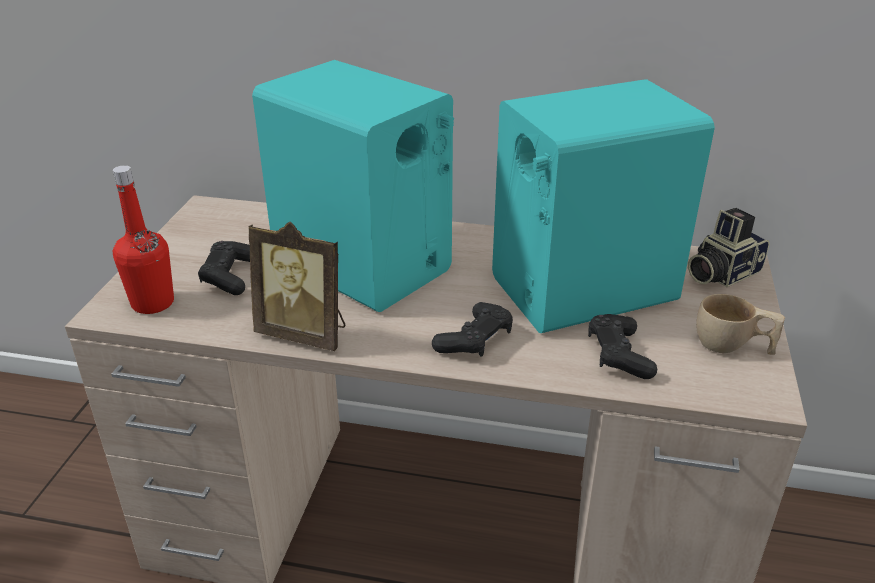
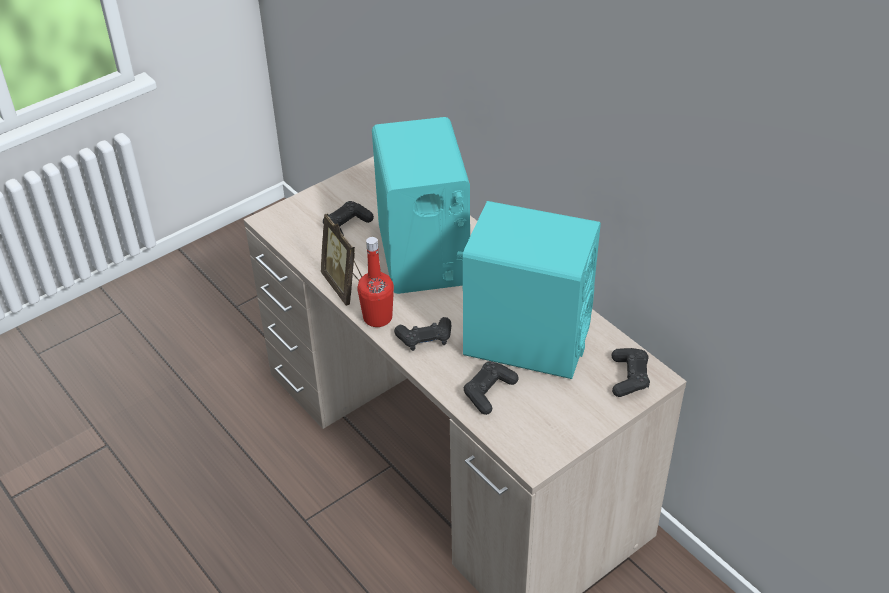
camera: 40 degrees right, 10 degrees up
(153, 303) = (293, 225): red bottle -> red bottle (377, 318)
(720, 273) = (629, 377): camera -> black game controller
(732, 347) = (560, 425): beige cup -> none

